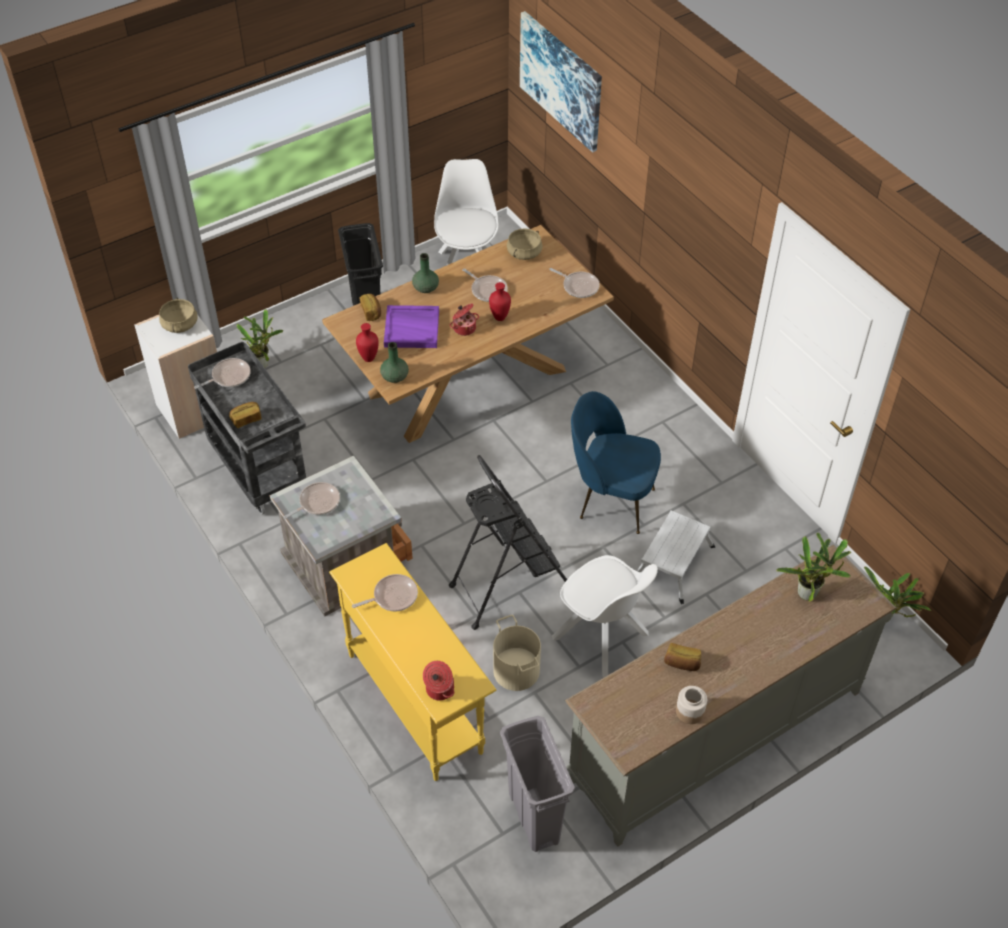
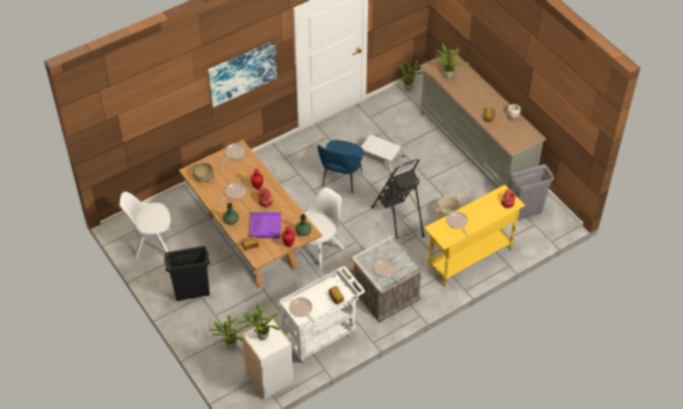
camera: 90 degrees left, 0 degrees up
(179, 324) = (261, 336): beige cooking pot -> potted plant
(261, 475) = (322, 337): black cart -> white cart
(561, 80) = (133, 108): picture -> picture (242, 73)
(601, 637) = (426, 187): white chair -> white chair (320, 249)

